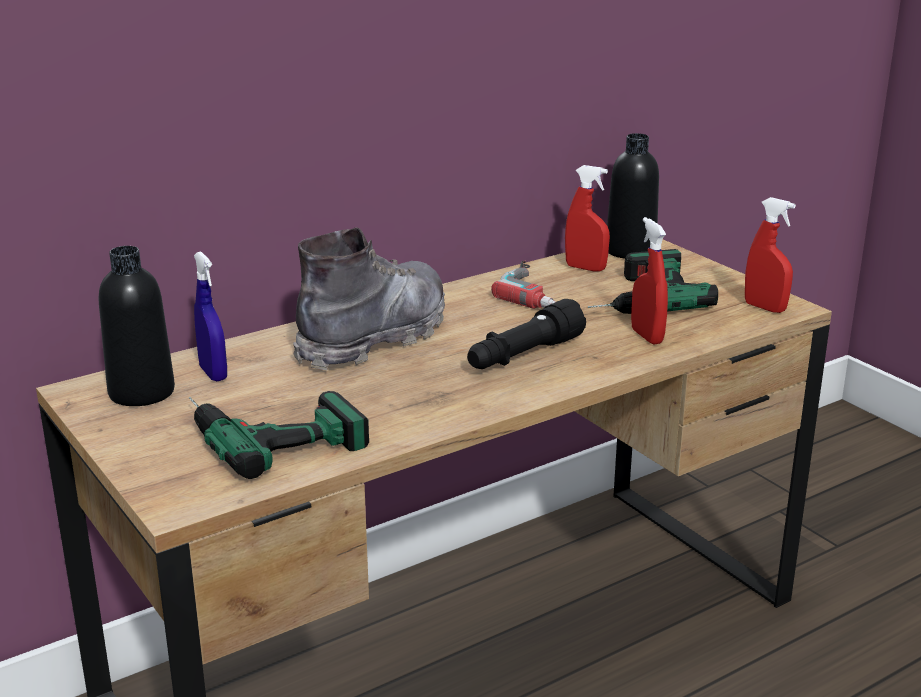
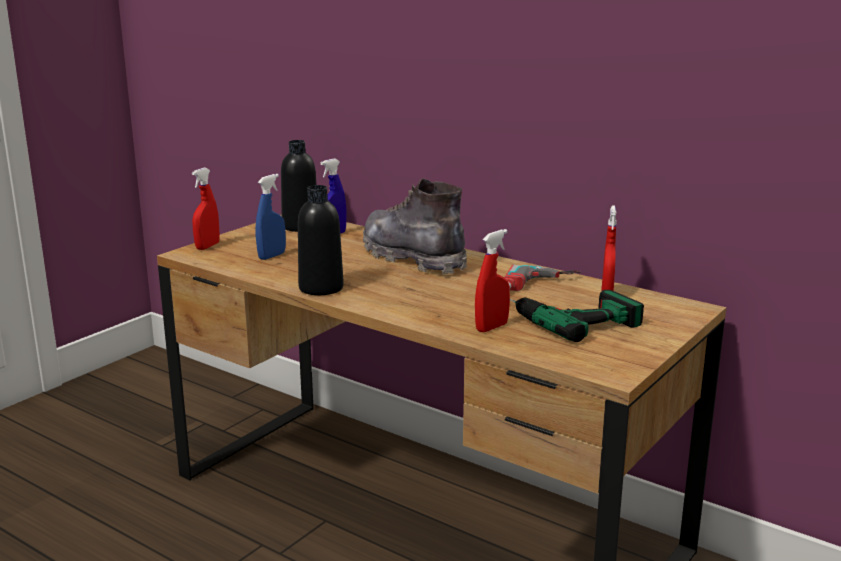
camera: 70 degrees right, 5 degrees down
(270, 431) = (272, 256): power drill -> blue spray bottle
(375, 338) = (413, 258): grey boot -> grey boot turned 150 degrees counterclockwise
(523, 356) = (421, 296): black flashlight -> none
(630, 251) = (668, 306): black bottle -> black bottle (321, 288)
(765, 308) = (601, 364): red spray bottle -> red spray bottle (207, 246)

